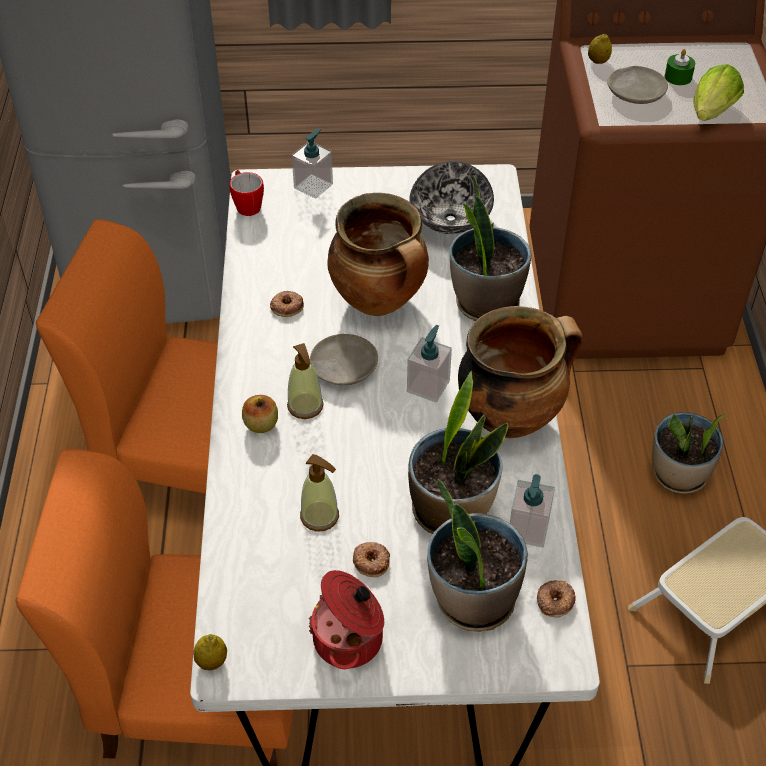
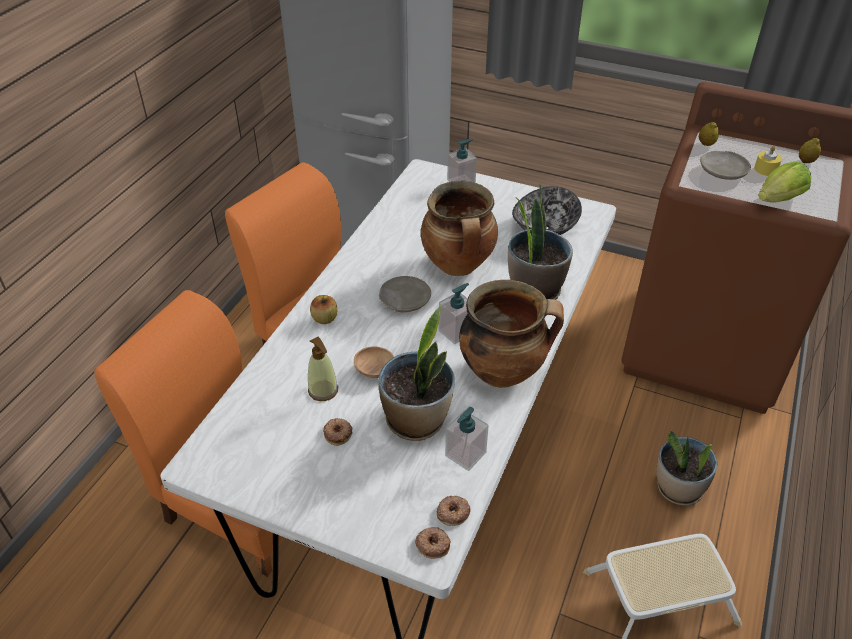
camera: 25 degrees right, 5 degrees down
(212, 661) = (188, 457): lemon -> lemon (806, 161)
(246, 205) = (408, 181): mug -> none
(287, 306) = (392, 250): donut -> donut (432, 544)
(305, 406) = (362, 317): soap dispenser -> none
(350, 639) = (288, 480): cooking pot -> none
(364, 468) = (374, 370): none -> brown bowl
(472, 600) = (391, 488): potted plant -> none
(678, 77) = (765, 169): green candle -> yellow candle

